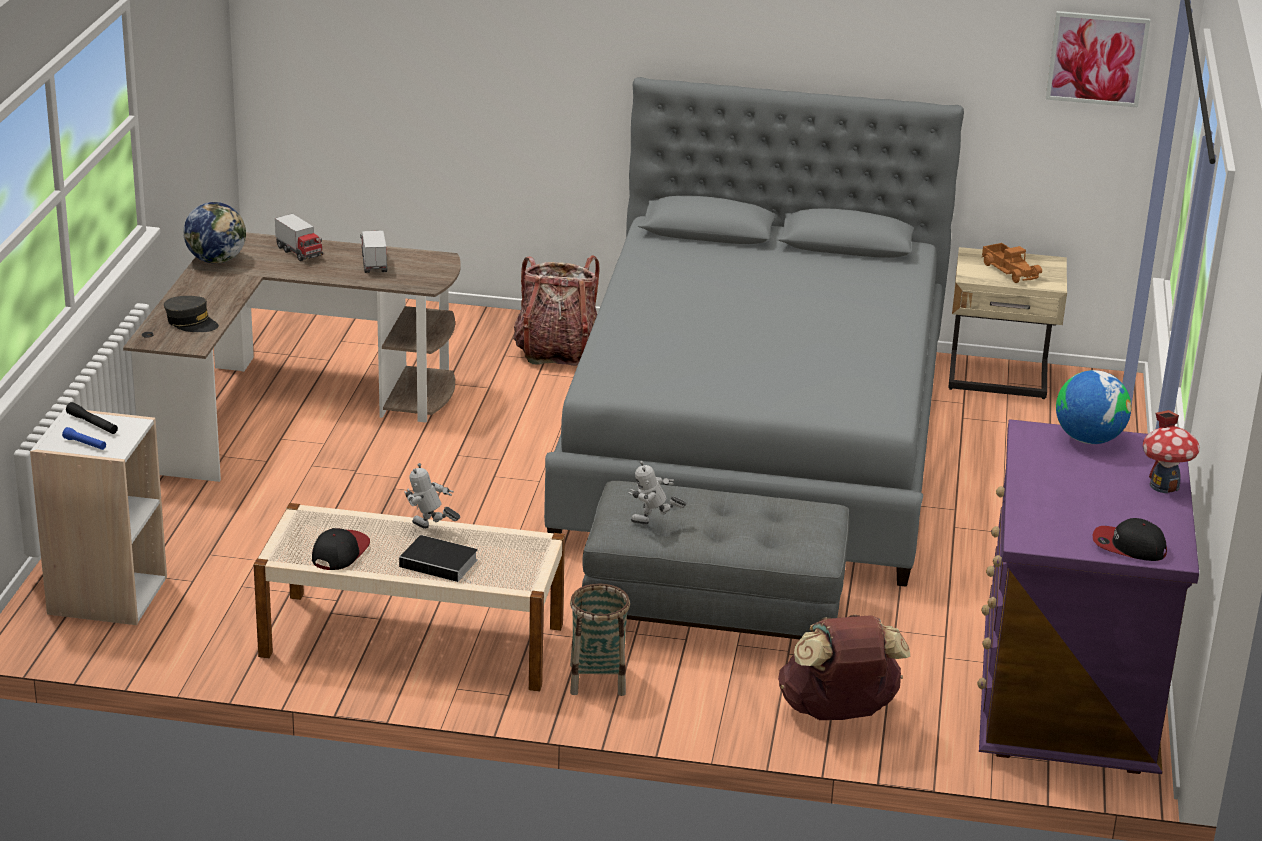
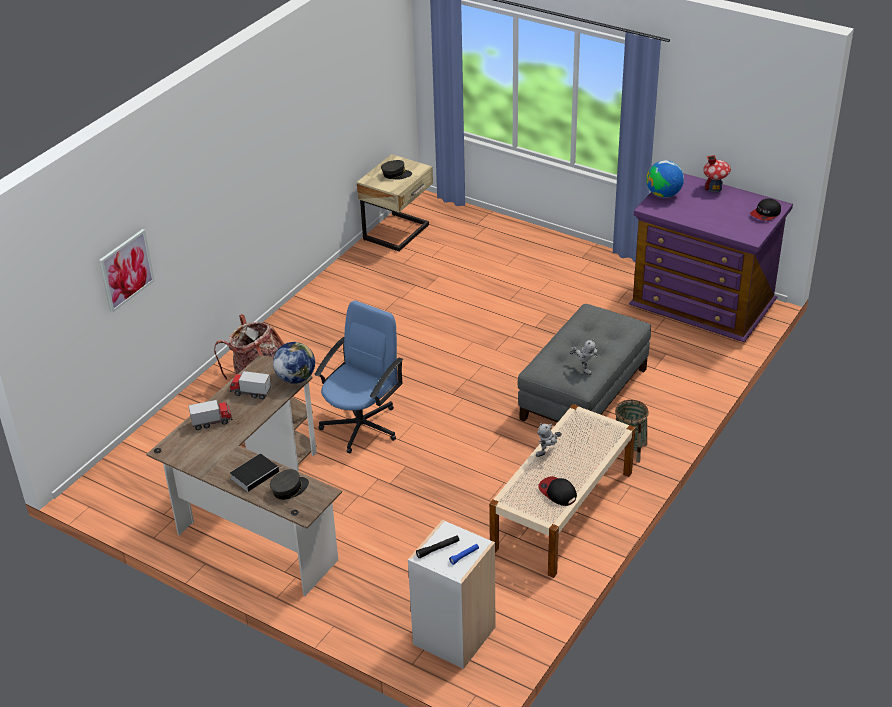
camera: 65 degrees left, 10 degrees up
(216, 260) = (198, 462): globe -> globe (295, 378)
(441, 563) = (585, 455): book -> book (255, 474)
(505, 443) = (362, 425): none -> blue office chair
(653, 525) = (583, 369): toy robot -> toy robot turned 60 degrees counterclockwise
(756, 442) = (416, 332): grey bed -> none
(838, 713) = (688, 377): brown backpack -> none
(1010, 270) = (396, 174): toy truck -> grey cap
(1097, 58) = (384, 44): picture -> picture (126, 270)

